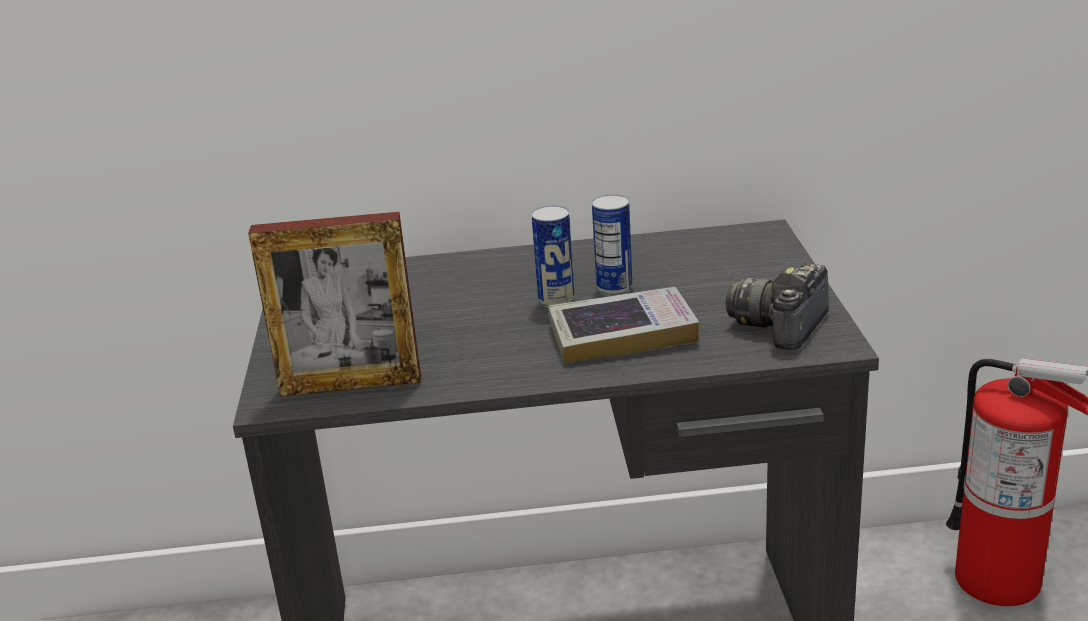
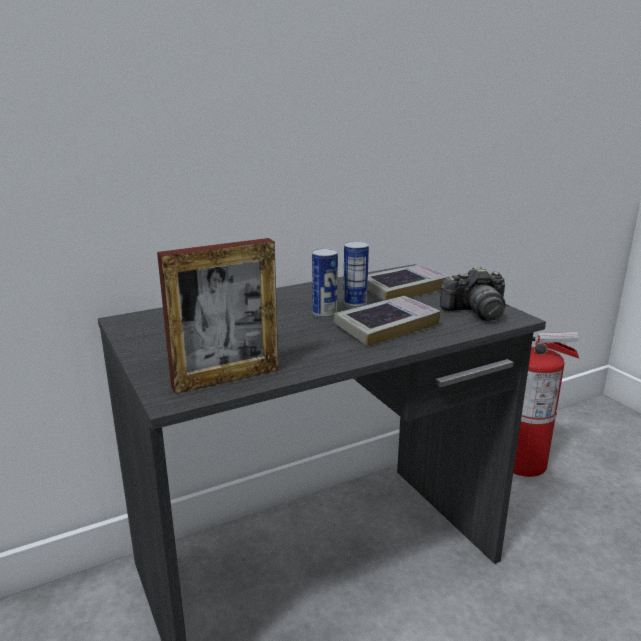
camera: 25 degrees left, 5 degrees down
(716, 267) = (404, 288): none -> book
(782, 326) = (475, 312): camera -> camera turned 105 degrees counterclockwise

